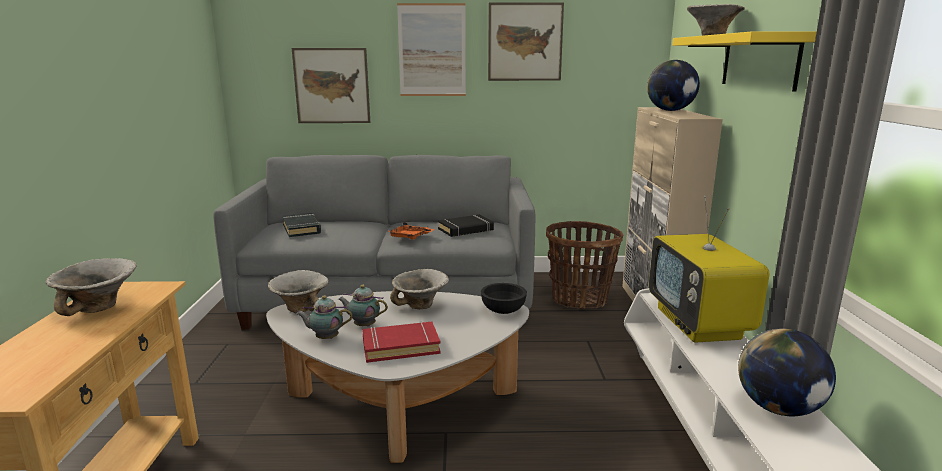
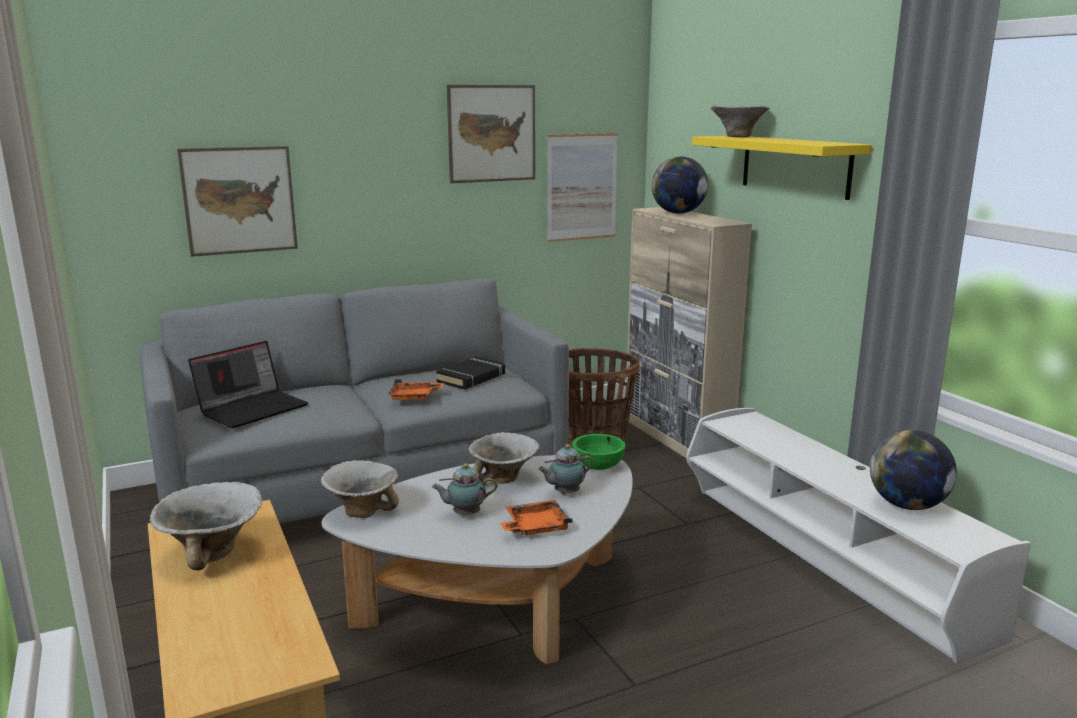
camera: 25 degrees left, 0 degrees up
(302, 229) = (253, 408): black book -> laptop
(325, 338) = (438, 537): teapot -> teapot (565, 493)
(400, 346) = (535, 527): red book -> orange tray
(432, 50) = (377, 147): picture -> picture (582, 187)
(503, 310) = (598, 466): black bowl -> green bowl
(699, 324) = (783, 443): television -> none

